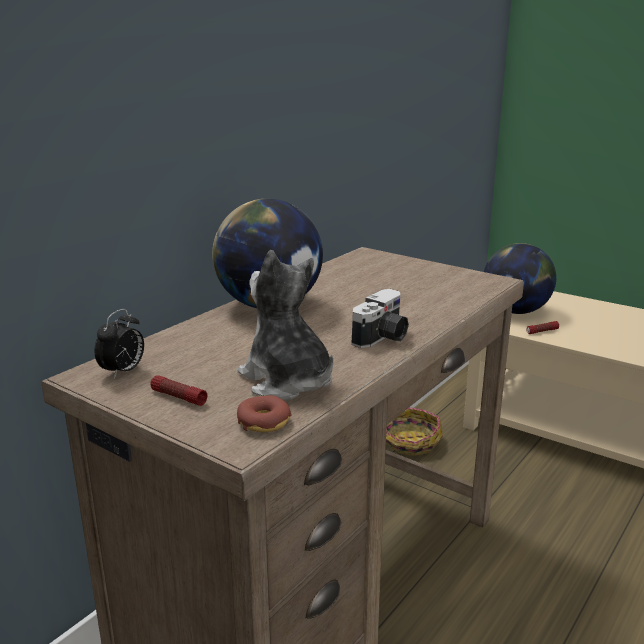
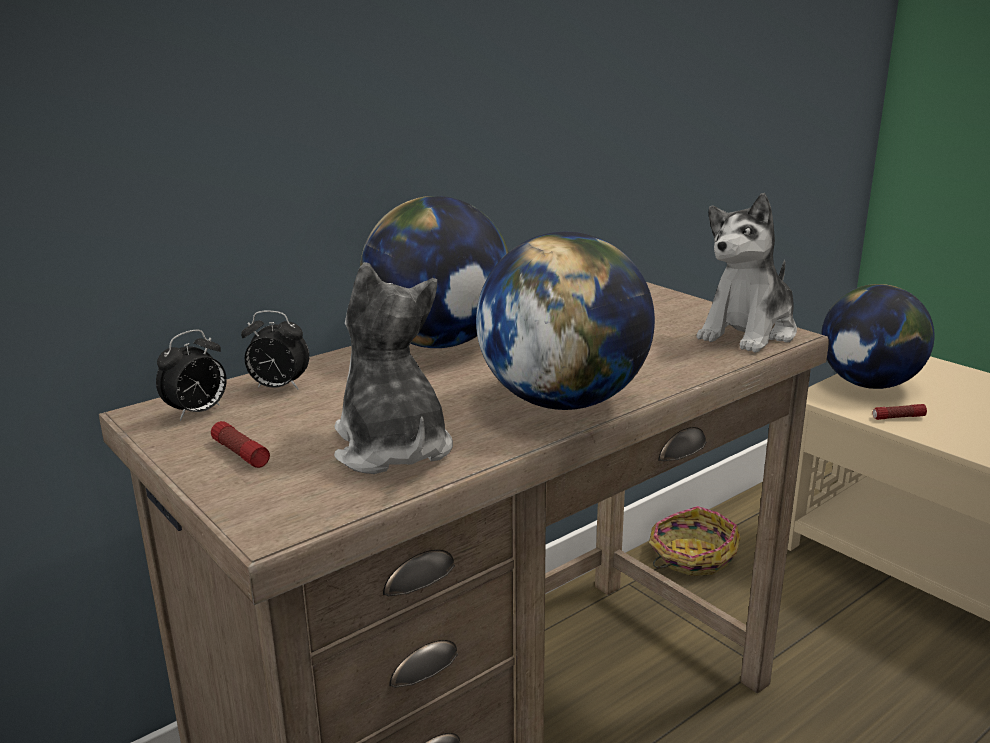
camera: 15 degrees right, 0 degrees up
(172, 348) = (278, 388): none -> alarm clock
(264, 422) = (323, 500): donut -> none
(383, 338) = (563, 401): camera -> globe
(473, 281) = (748, 332): none -> plush toy

